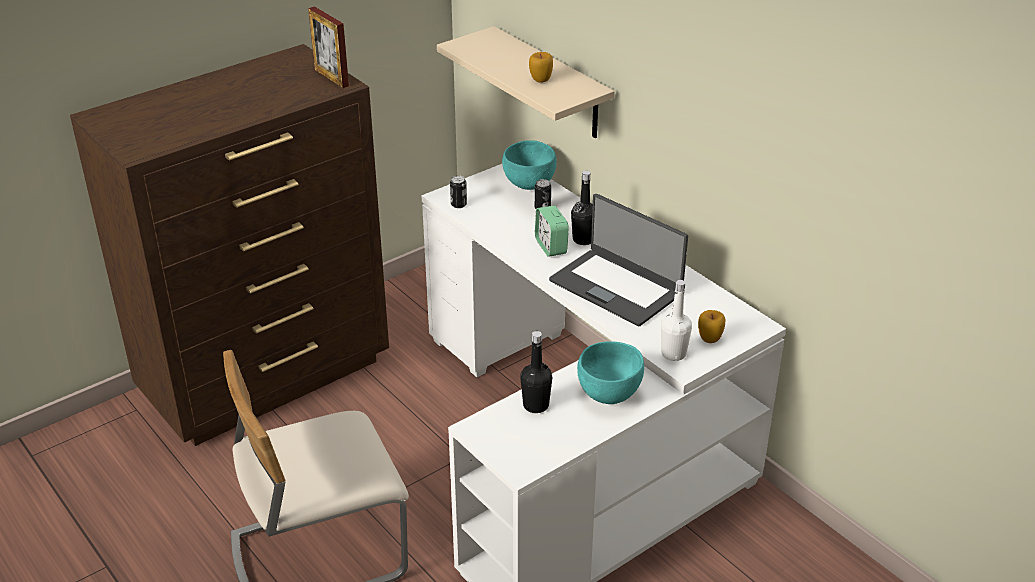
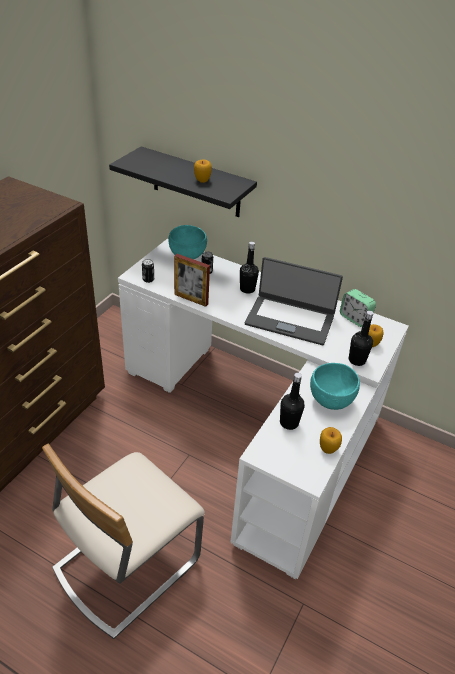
camera: 25 degrees left, 5 degrees up
(331, 78) = (49, 200): picture frame -> picture frame (191, 299)
(551, 84) = (196, 183): beige shelf -> black shelf
(551, 247) = (229, 299): alarm clock -> alarm clock (354, 318)
(565, 444) = (328, 449): none -> apple
(673, 353) = (357, 360): white bottle -> black bottle

